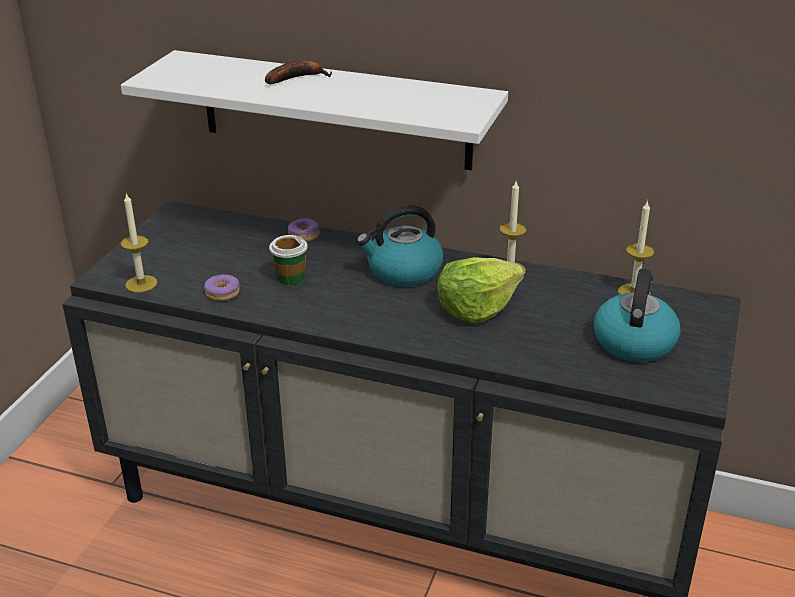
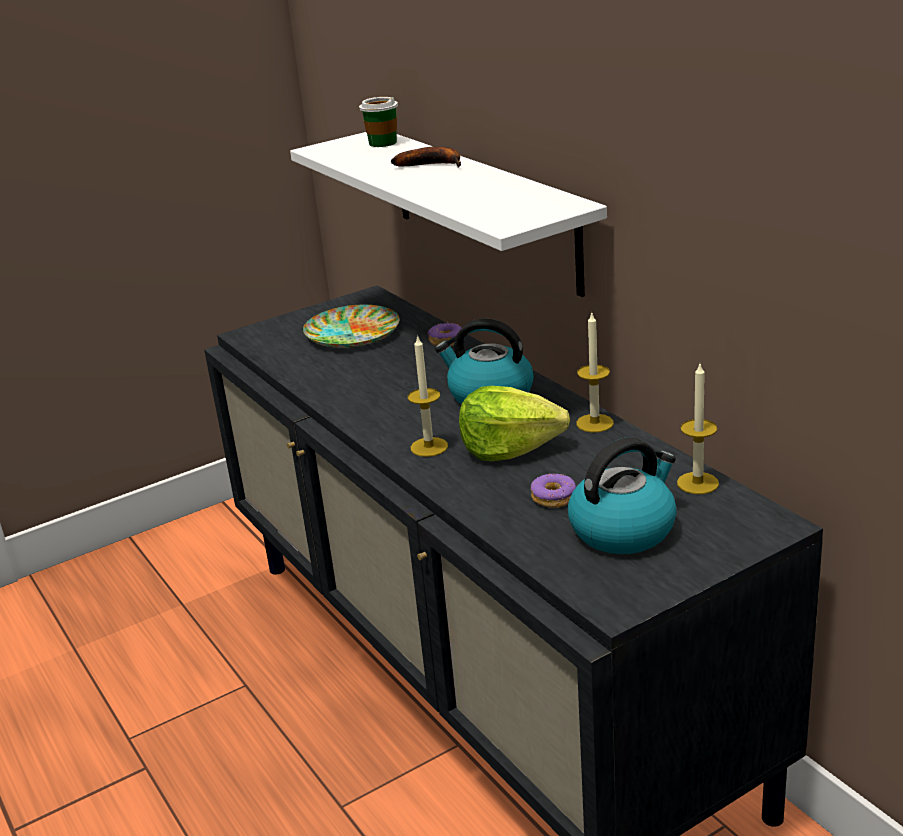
camera: 40 degrees right, 5 degrees down
(141, 284) = (266, 347): candle -> candle (429, 447)
(208, 250) = (352, 333): none -> plate
(223, 293) = (314, 371): donut -> donut (554, 498)
(290, 278) = (383, 374): cup -> cup (382, 143)

